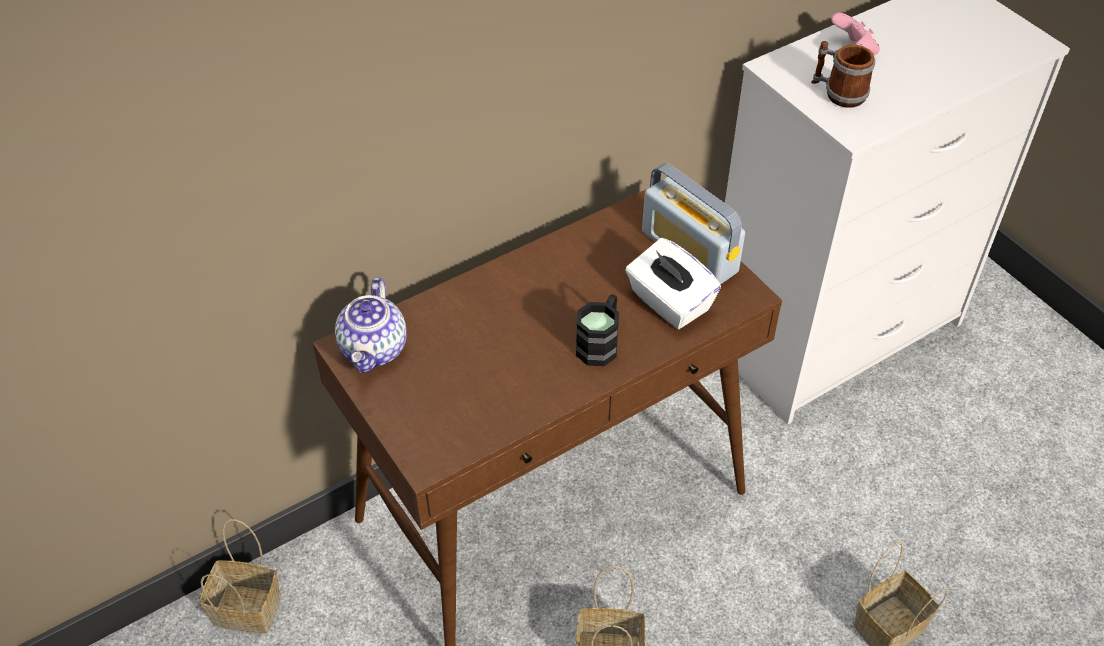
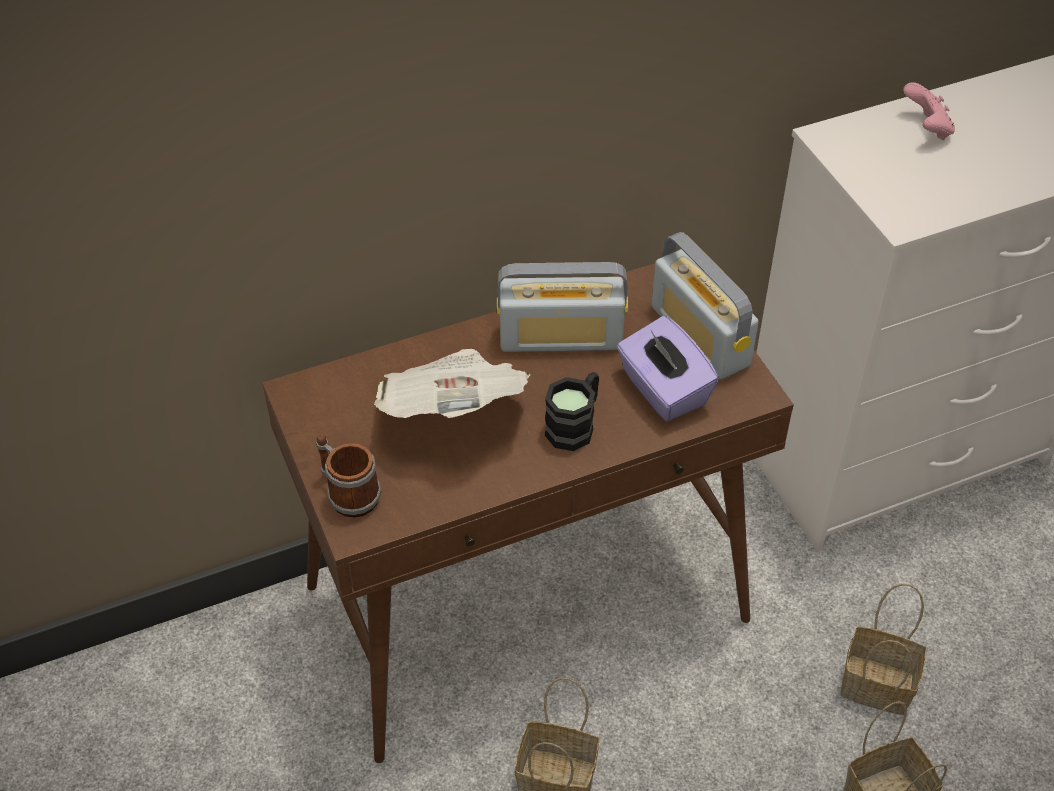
camera: 10 degrees right, 0 degrees up
(249, 608) = (176, 664): basket -> basket (879, 684)
(375, 349) = (327, 399): teapot -> none
(490, 345) = (453, 411): none -> newspaper
(570, 268) = (561, 338): none -> radio
(669, 303) = (663, 390): white tissue box -> purple tissue box
(838, 93) = (894, 175): mug -> mug (347, 493)

